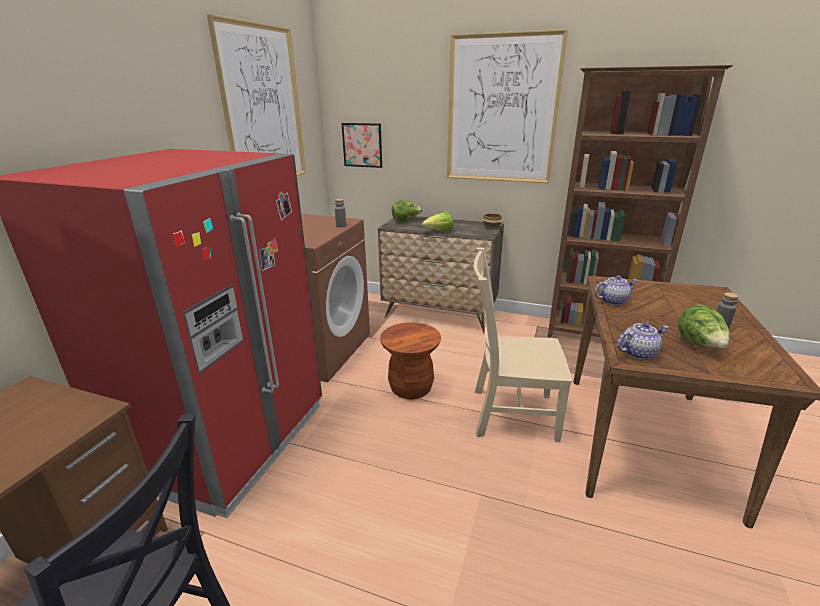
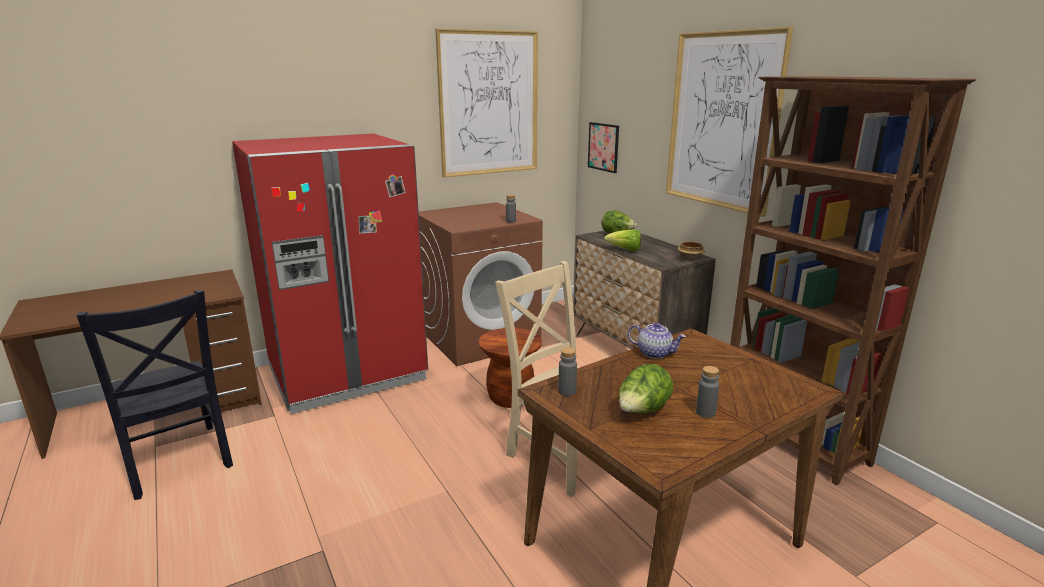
camera: 40 degrees right, 5 degrees down
(638, 352) = (567, 391): teapot -> grey bottle

